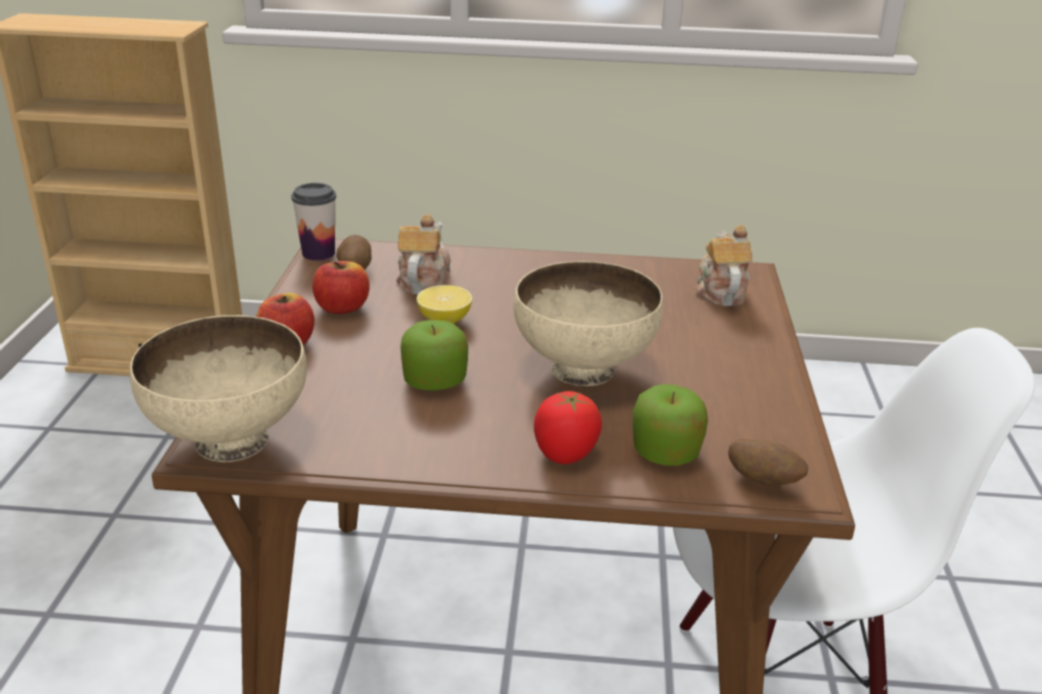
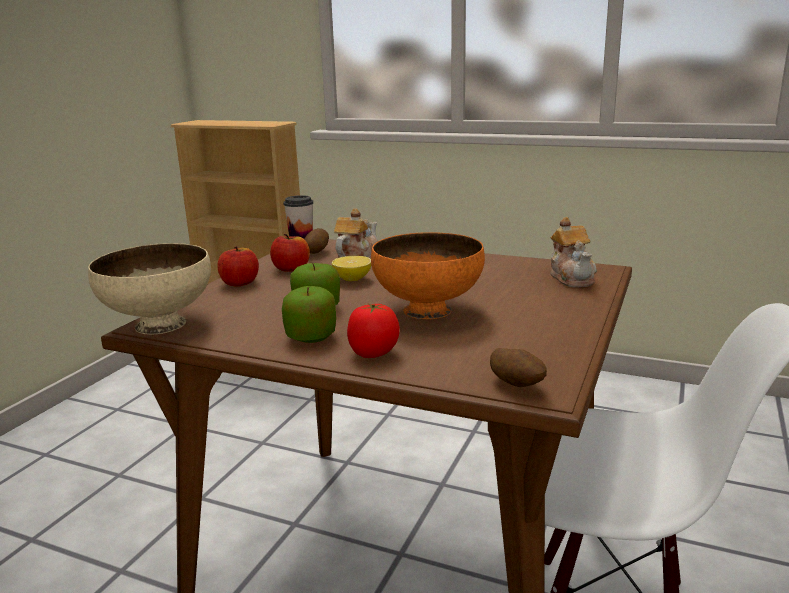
camera: 20 degrees right, 10 degrees down
(583, 371) = (427, 311): beige bowl -> orange bowl
(665, 453) = (450, 360): apple -> apple (311, 337)
(720, 291) = (572, 278): teapot -> teapot turned 150 degrees clockwise

